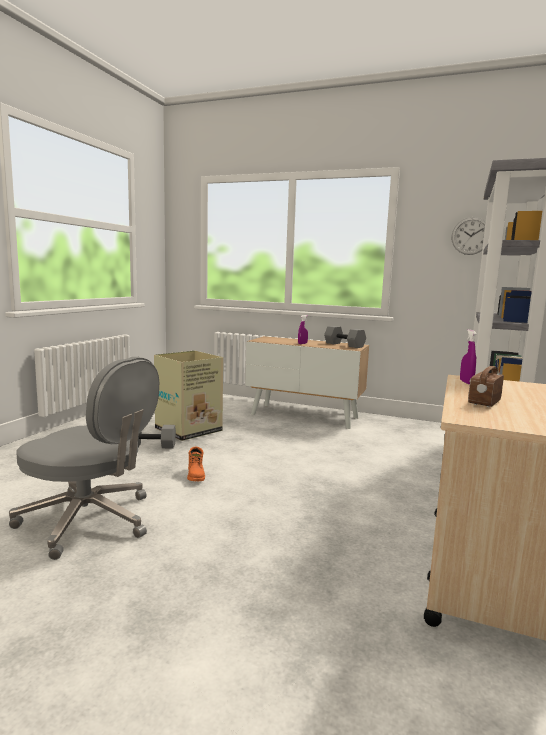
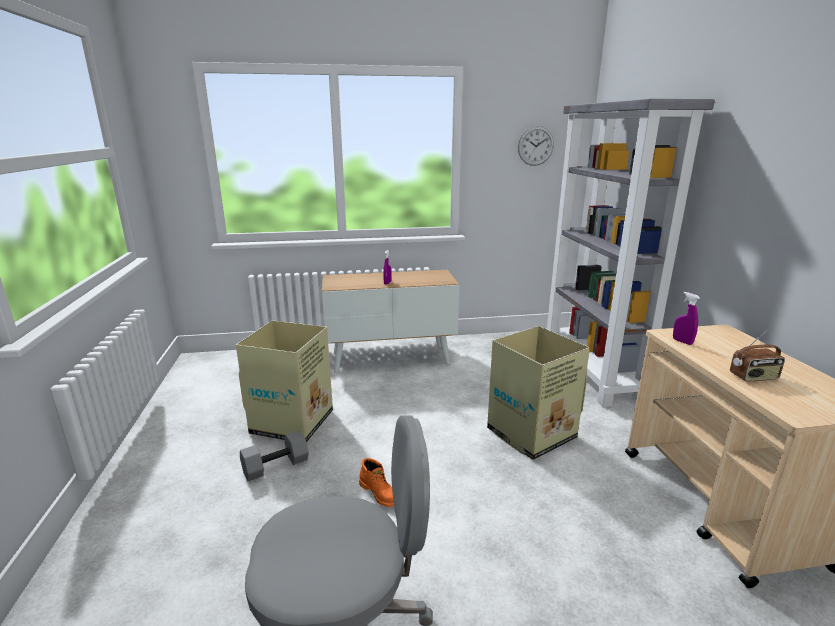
camera: 30 degrees left, 10 degrees up
(343, 345) = (428, 276): grey dumbbell -> none
(359, 480) = (530, 434): none -> cardboard box
(483, 402) = (754, 377): radio -> radio turned 105 degrees counterclockwise

